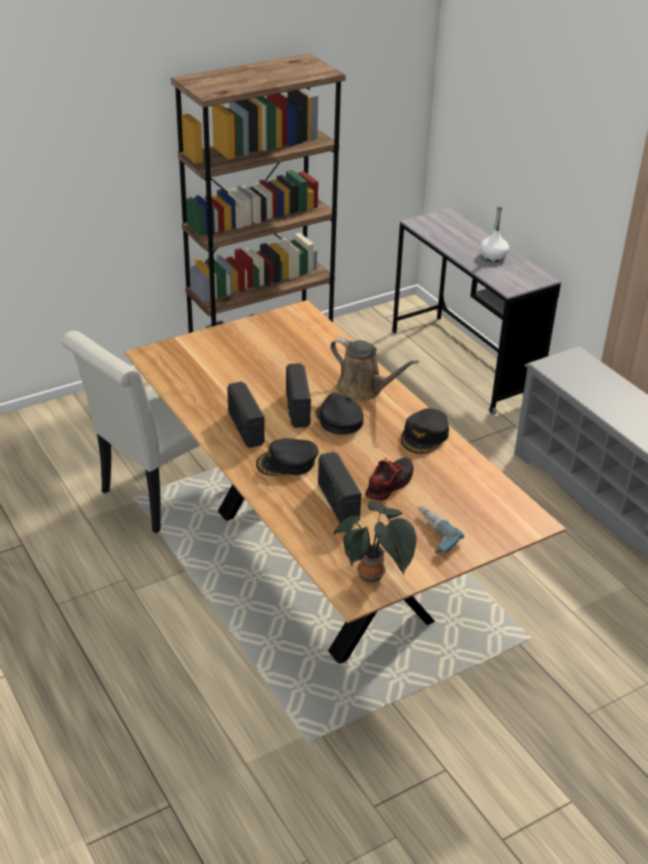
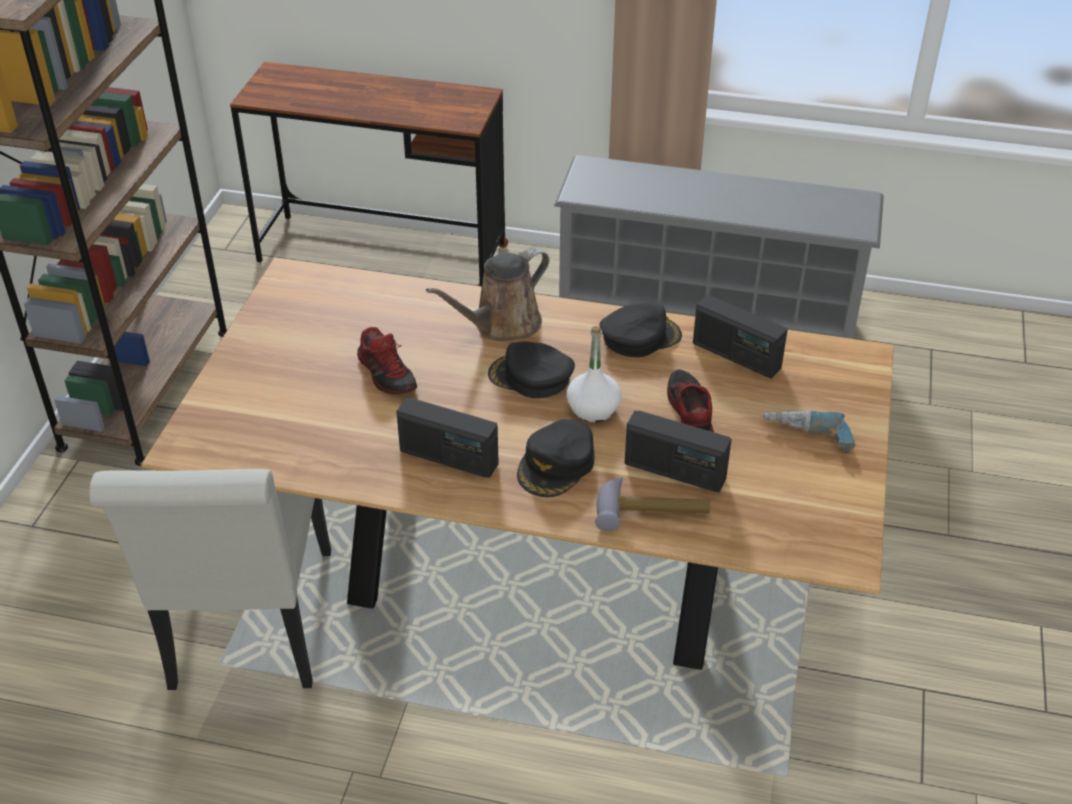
camera: 45 degrees left, 5 degrees up
(276, 378) = (388, 374): none -> shoe
(297, 409) = (468, 394): radio -> radio (736, 356)
(298, 510) = (651, 510): none -> hammer
(363, 389) = (502, 325): brown watering can -> brown watering can turned 150 degrees clockwise
(373, 577) = (829, 525): potted plant -> none
(425, 436) = (640, 336): black cap -> black cap turned 90 degrees counterclockwise
(464, 363) = (382, 253): grey desk -> brown desk
(493, 256) = (396, 95): white bottle -> white bottle (593, 409)

